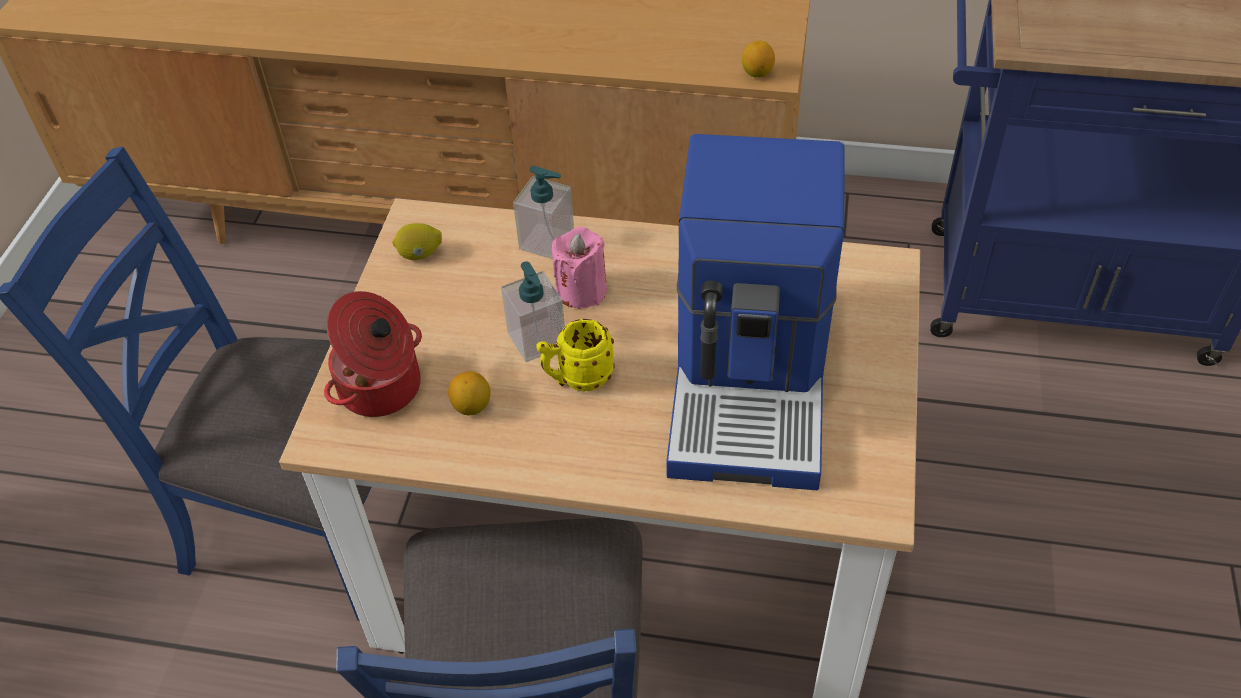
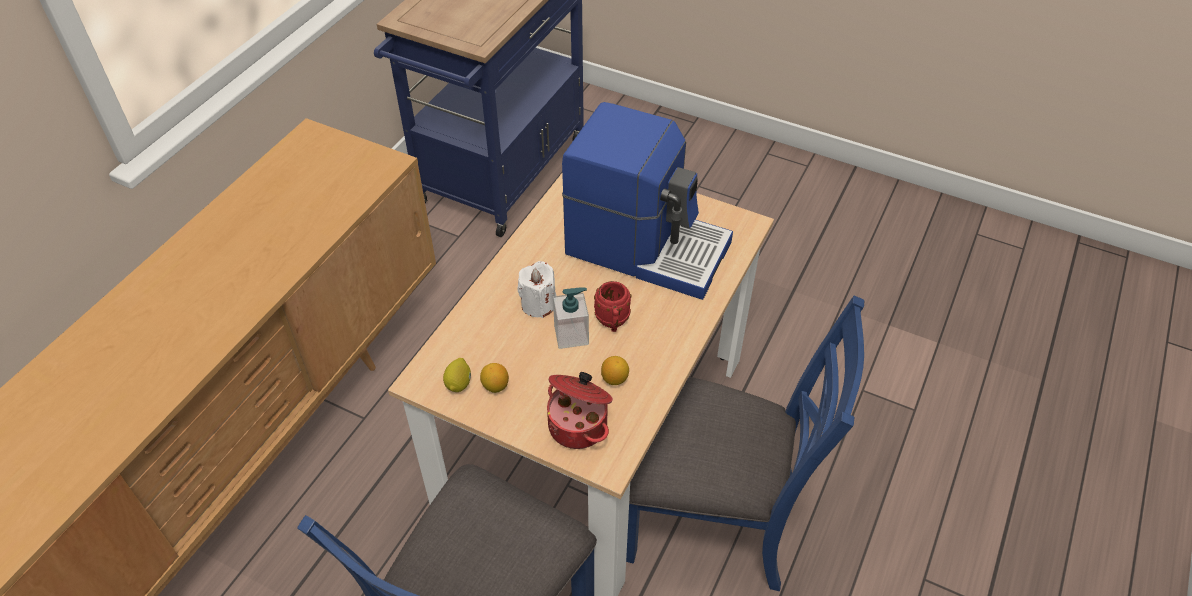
camera: 75 degrees left, 0 degrees up
(547, 241) = (483, 312): soap dispenser -> none
(577, 379) = (613, 322): yellow mug -> red mug
(581, 290) = (538, 304): pink candle -> white candle
(757, 73) = (385, 169): lemon -> lemon (495, 386)

